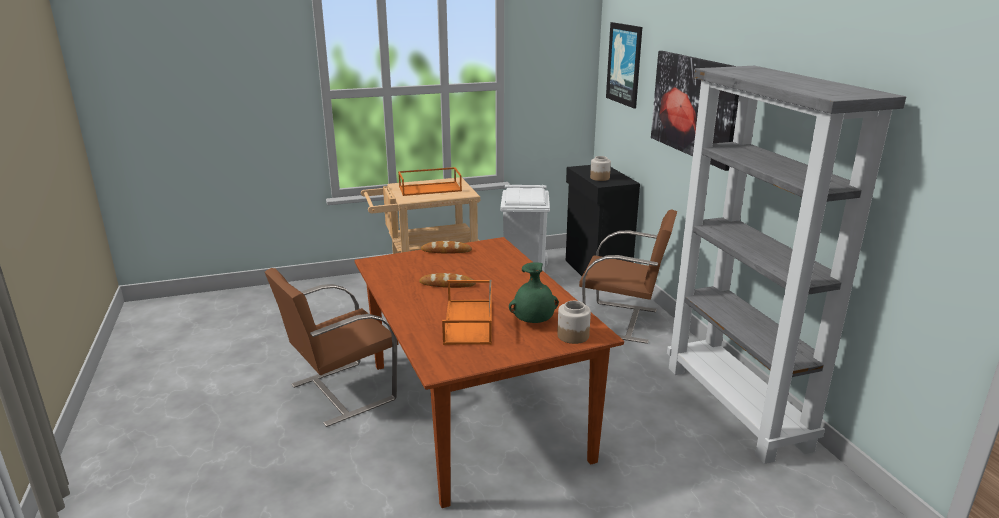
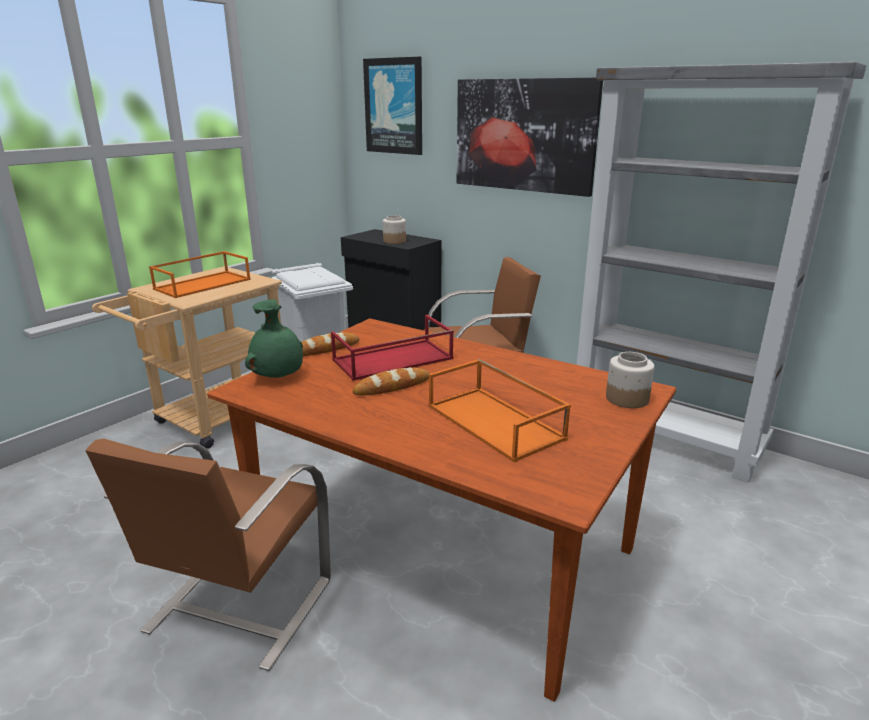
camera: 35 degrees left, 0 degrees up
(472, 268) = (392, 360): none -> red tray
(533, 322) = (563, 397): green vase -> green vase (278, 377)

